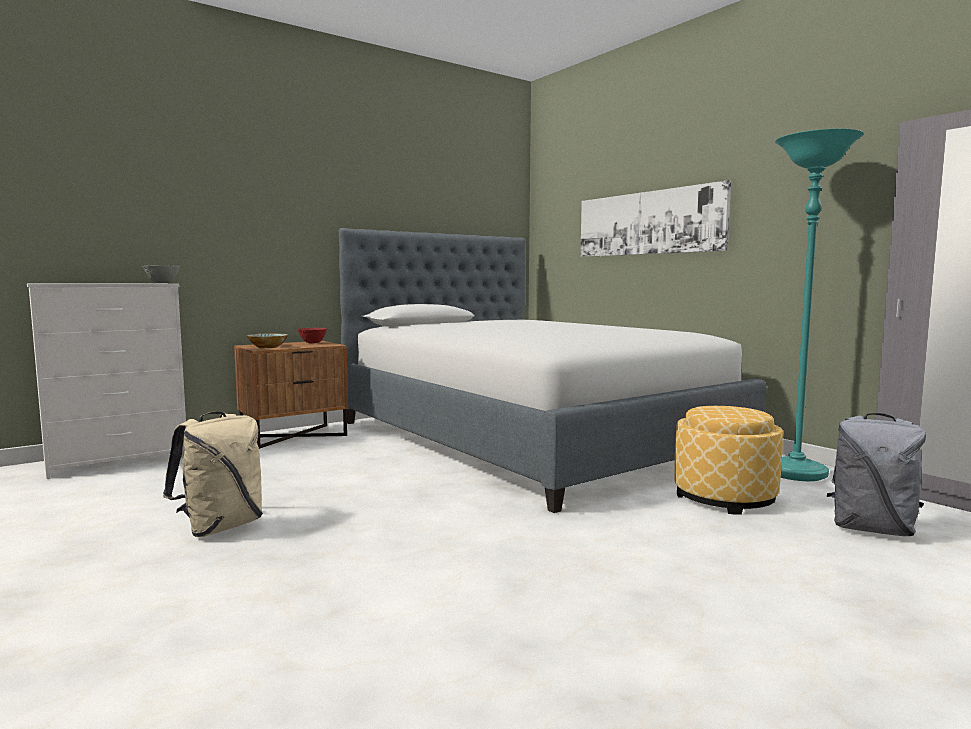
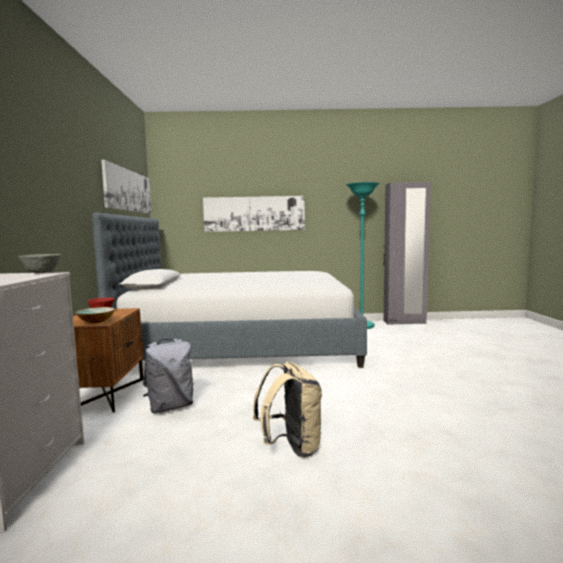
camera: 55 degrees left, 0 degrees up
(459, 199) = (128, 190): none -> picture
(724, 498) = (376, 341): ottoman -> none
(871, 529) = (424, 336): grey backpack -> grey backpack (170, 407)

